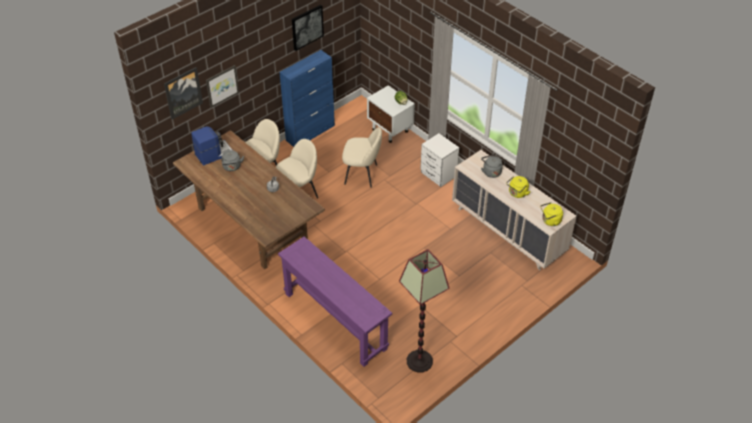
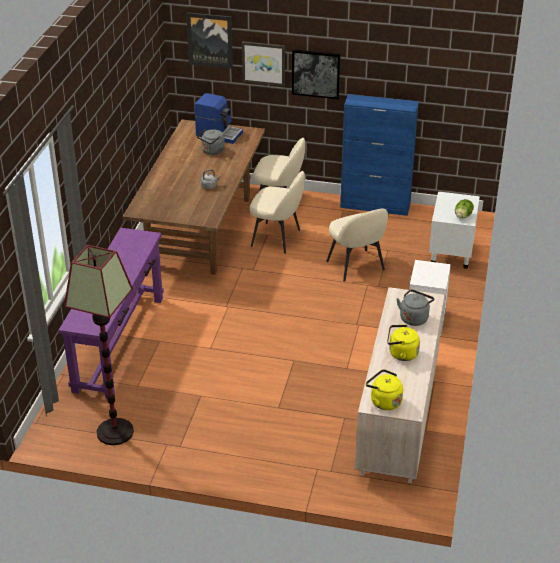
camera: 55 degrees right, 10 degrees down
(307, 27) = (403, 57): picture -> picture (316, 73)

